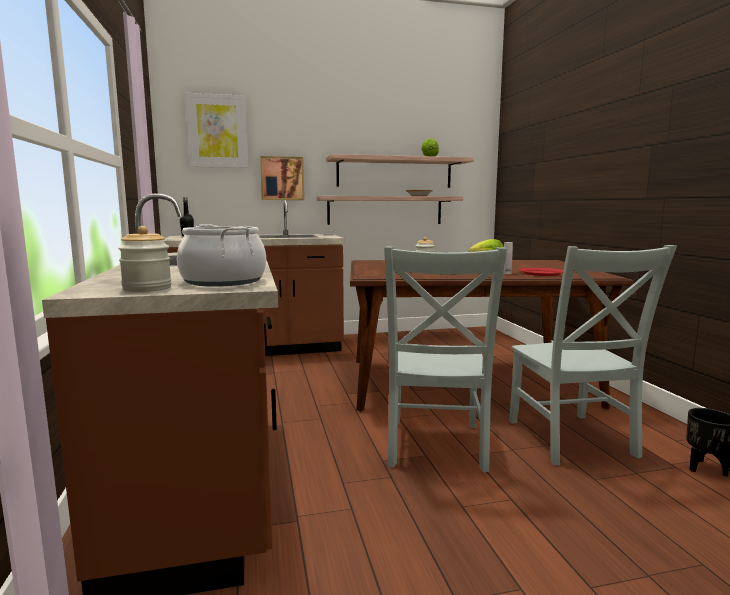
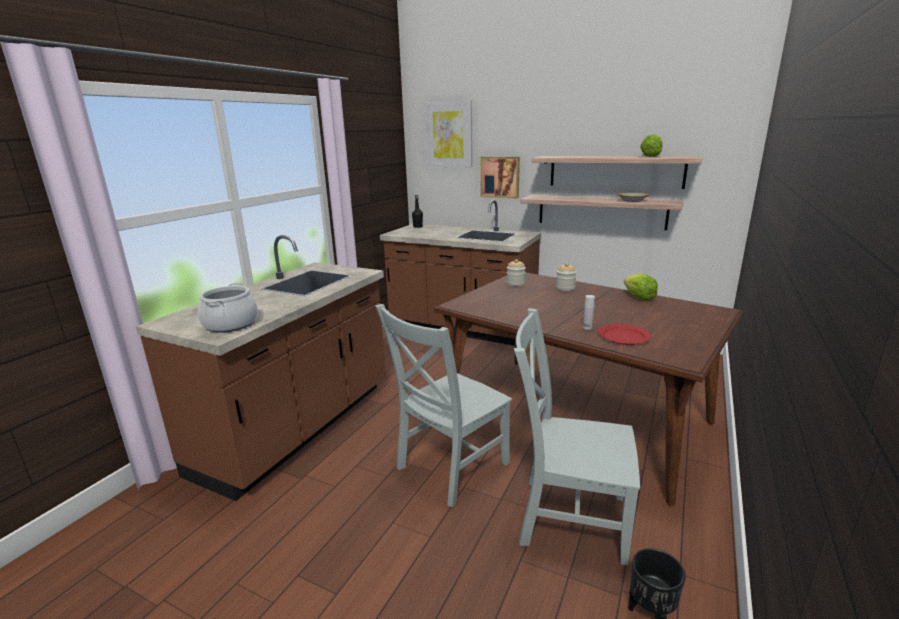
camera: 40 degrees right, 10 degrees up
(147, 288) = (186, 325): jar -> jar (515, 284)
(572, 440) = (567, 517): grey chair -> grey chair turned 75 degrees clockwise

